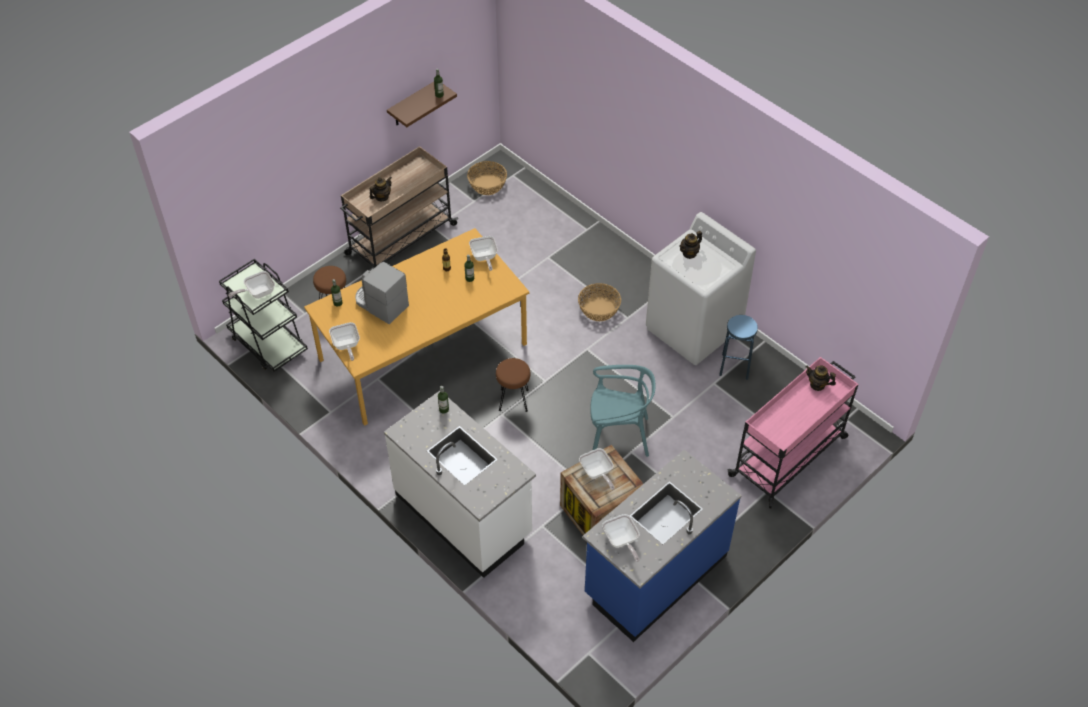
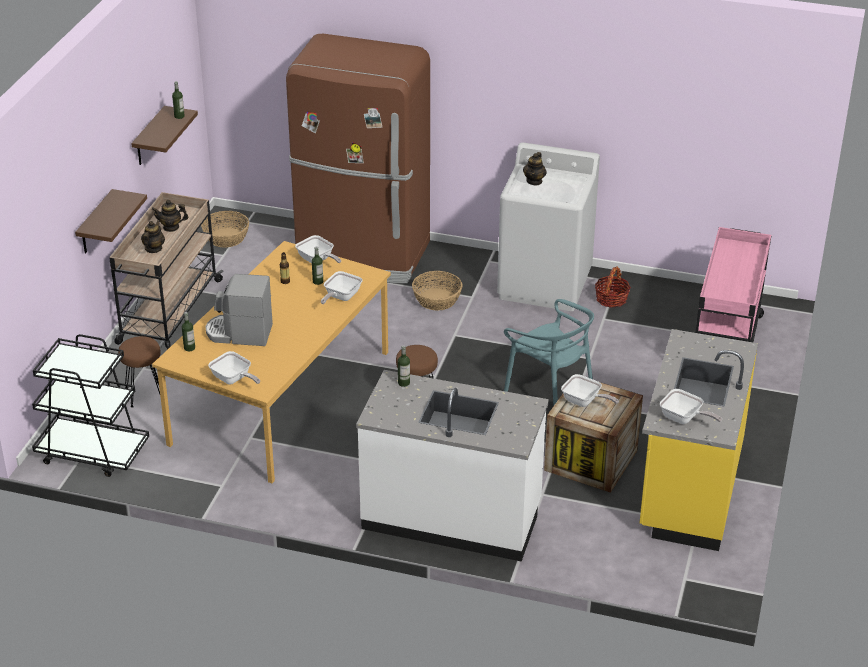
camera: 30 degrees left, 15 degrees down
(257, 293) = (88, 368): frying pan -> frying pan (340, 297)
(331, 169) = (95, 223): none -> brown shelf
(574, 242) = (362, 255): none -> brown fridge
(618, 436) = (550, 393): turquoise chair -> turquoise chair turned 75 degrees clockwise
(654, 575) = (689, 489): blue counter -> yellow counter
(735, 367) = (611, 299): blue stool -> basket
(817, 385) = (732, 252): teapot -> teapot (171, 227)

